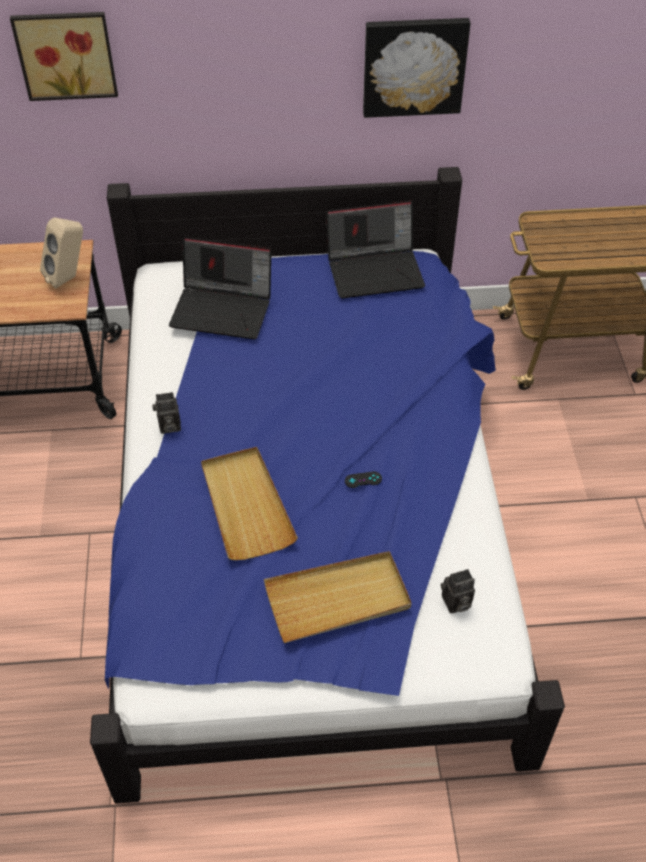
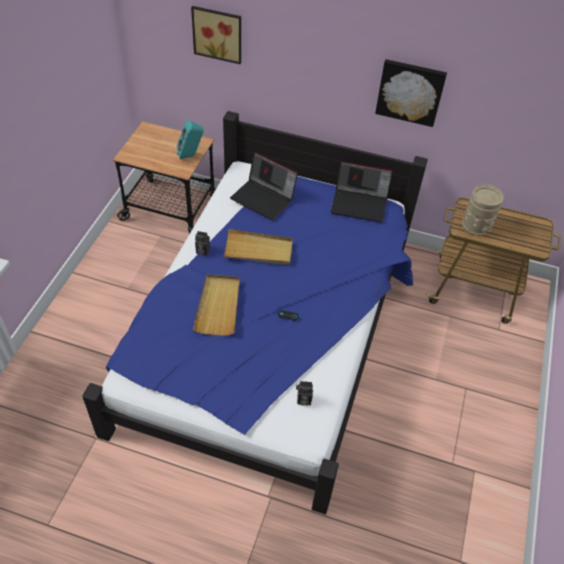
camera: 20 degrees right, 0 degrees up
(69, 278) = (191, 156): beige speaker -> turquoise speaker
(338, 599) = (239, 372): beige tray -> beige tray (258, 250)
(568, 248) = (476, 226): none -> beige vase

